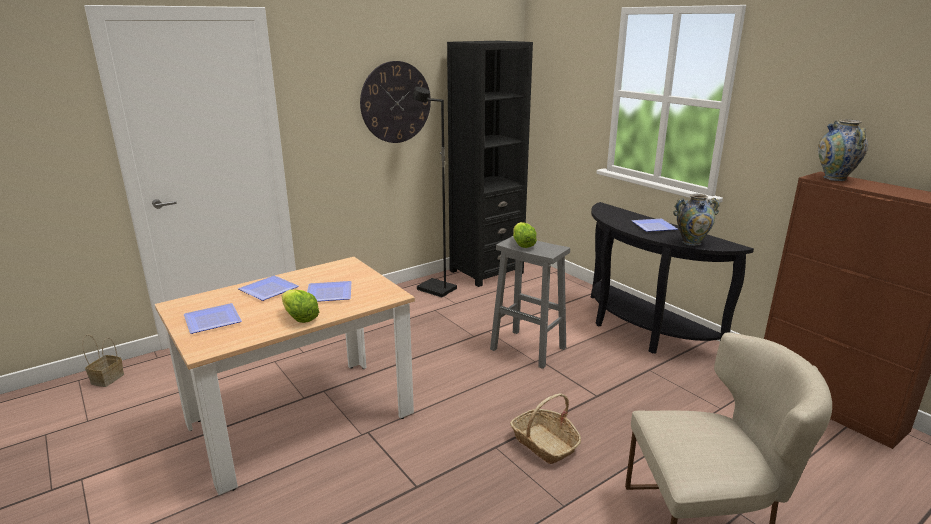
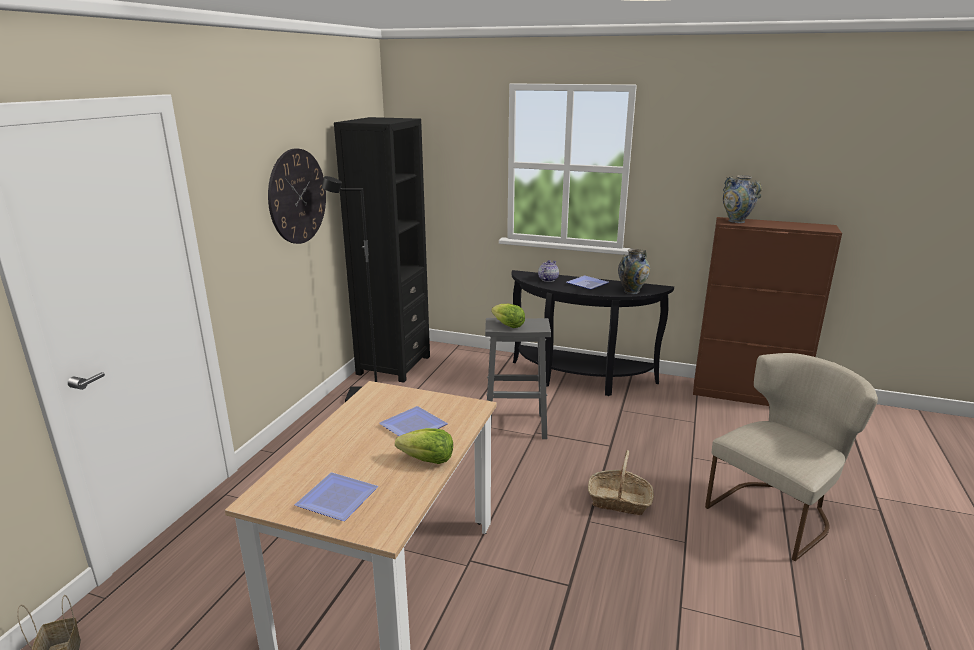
camera: 35 degrees left, 0 degrees up
(269, 289) = (340, 443): plate -> none
(620, 215) = (547, 279): none -> teapot

